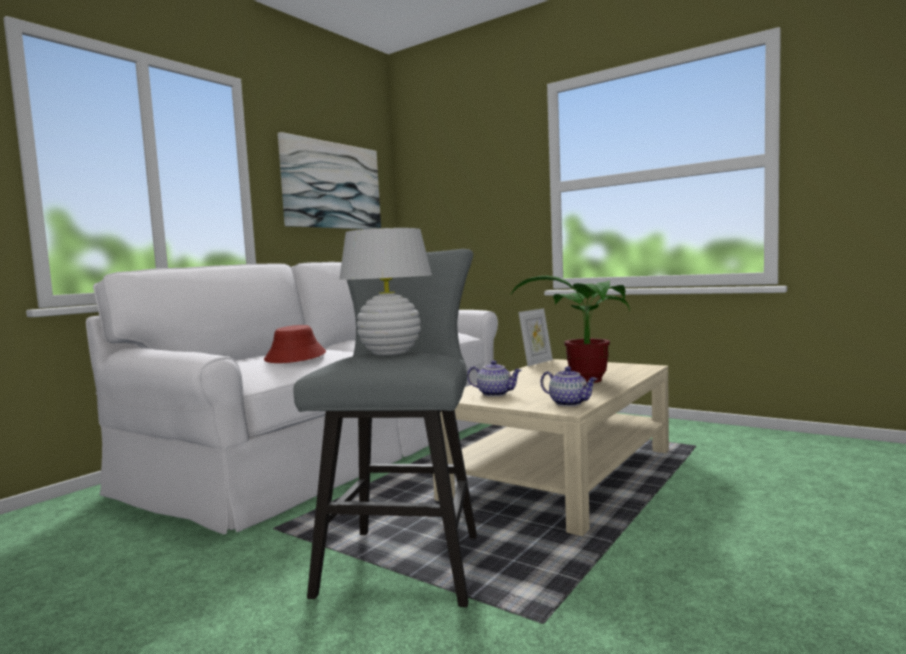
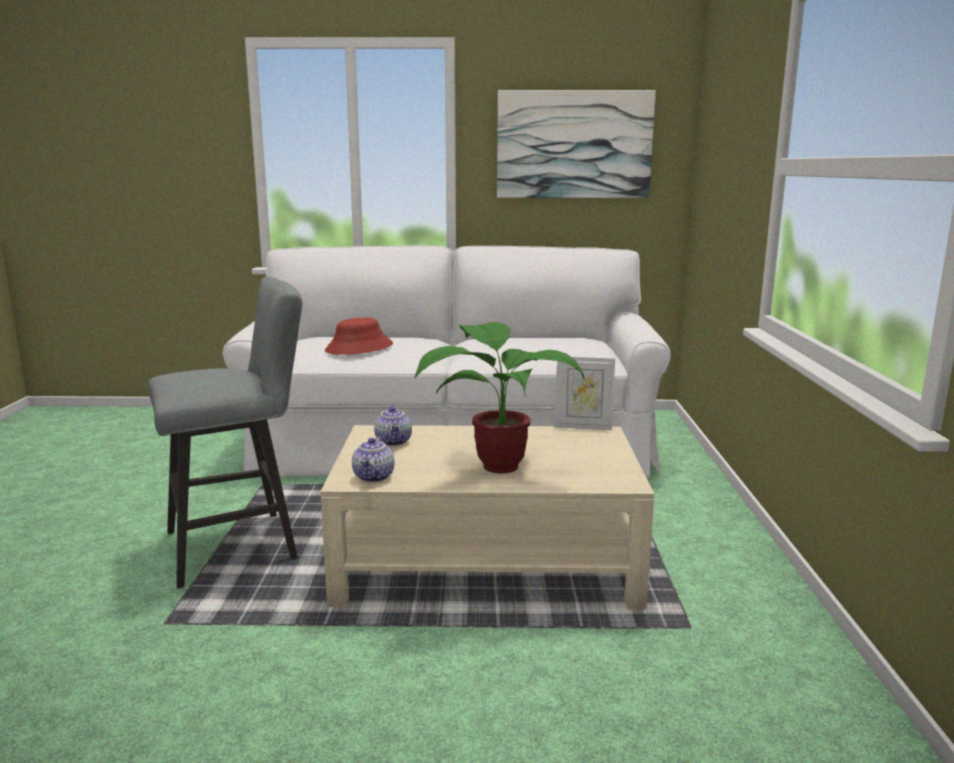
camera: 55 degrees right, 10 degrees up
(390, 353) = (209, 374): white table lamp -> none

